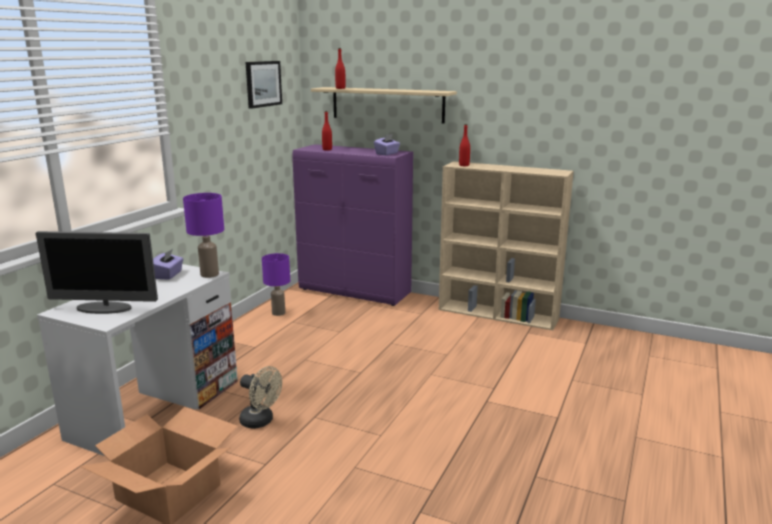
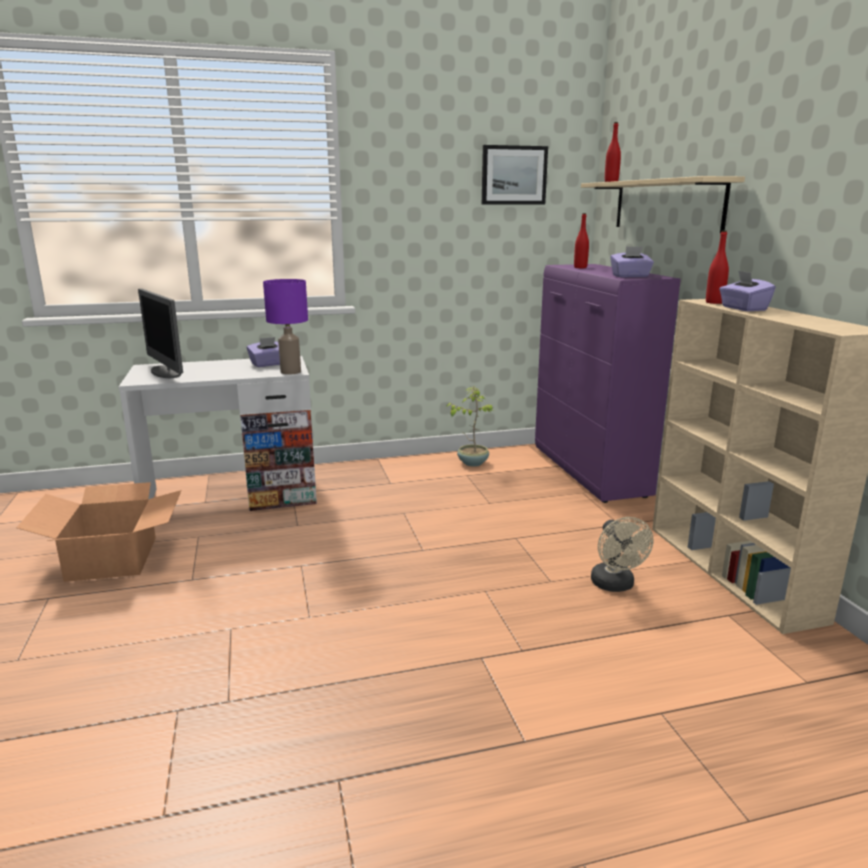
camera: 50 degrees right, 0 degrees up
(261, 421) = (262, 545): beige fan -> beige fan (615, 586)
(279, 313) = (472, 463): purple table lamp -> potted plant
(488, 167) = (743, 308): none -> purple tissue box

